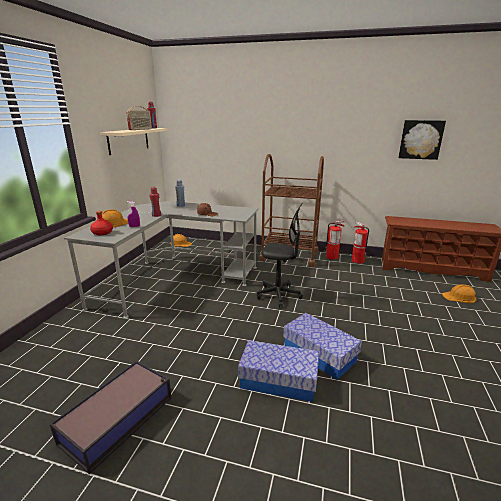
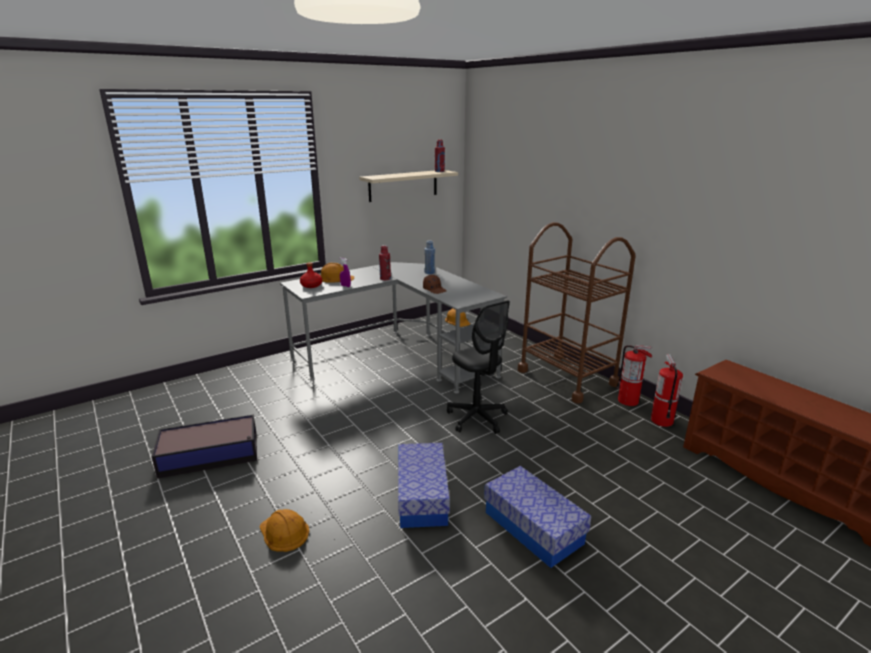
camera: 40 degrees right, 0 degrees up
(140, 129) = (414, 174): radio -> none
(278, 380) = (349, 496): storage box -> storage box (533, 527)
(420, 139) = (801, 235): picture -> none
(459, 297) = (754, 542): orange hard hat -> orange hard hat (284, 532)

